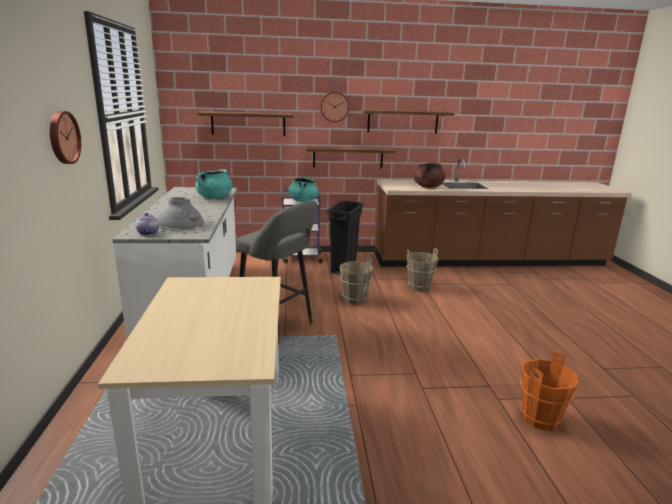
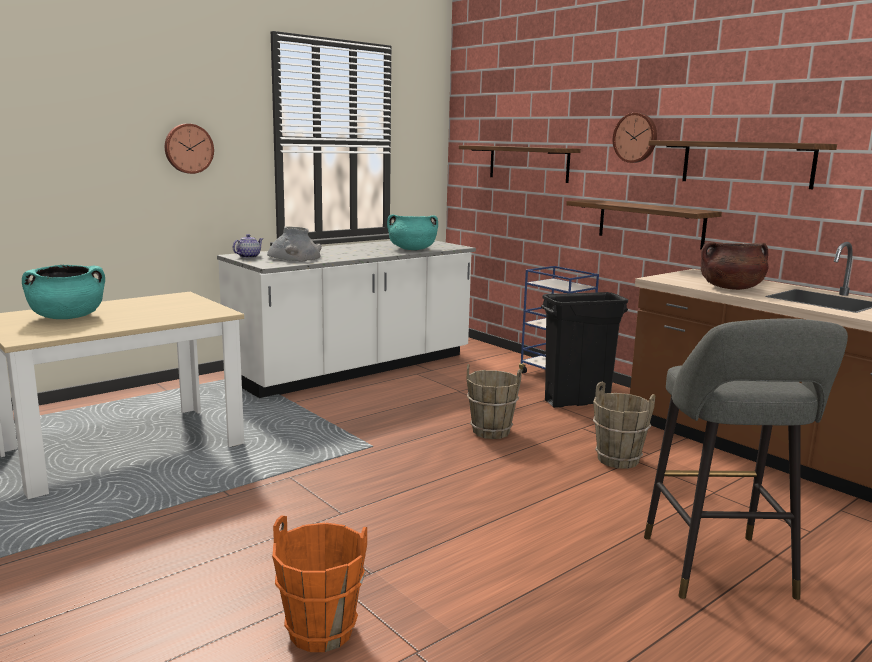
camera: 55 degrees right, 5 degrees down
(278, 327) = (348, 416): grey stool -> grey stool (720, 571)
(303, 201) = (564, 284): turquoise cooking pot -> turquoise cooking pot (68, 317)

